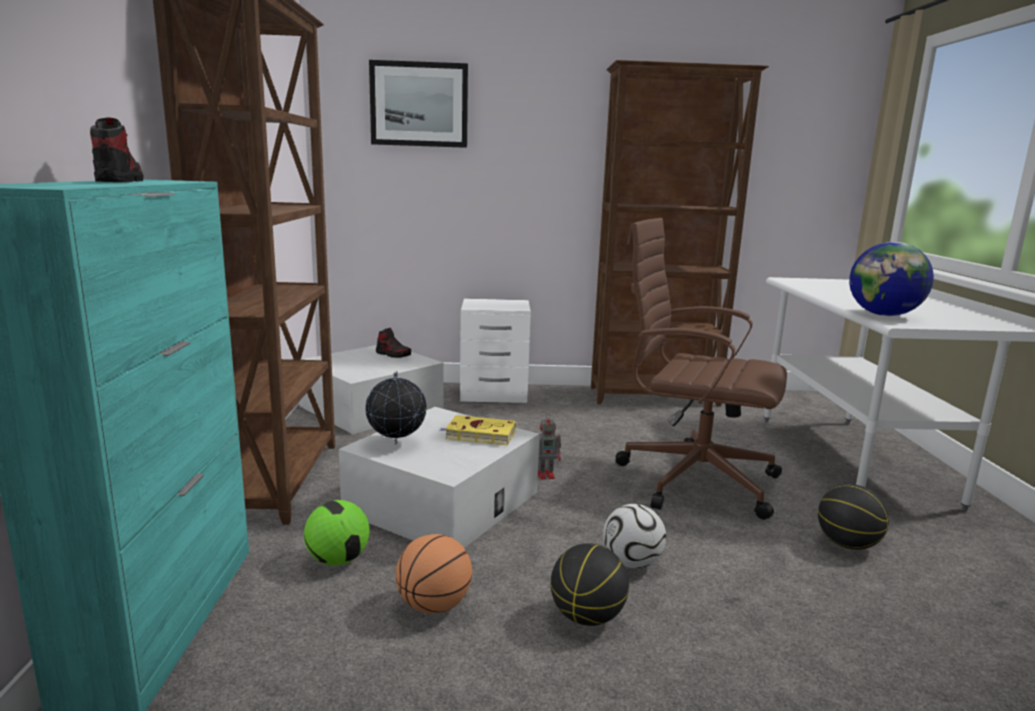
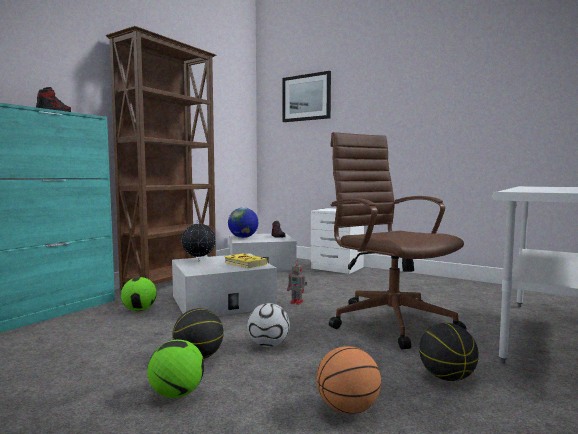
camera: 35 degrees right, 10 degrees down
(434, 606) = (142, 333): basketball -> basketball (348, 409)
(655, 397) = (446, 282): brown bookcase -> none
(662, 686) = (176, 394): none -> football
(884, 315) = (524, 190): globe -> globe (243, 237)

